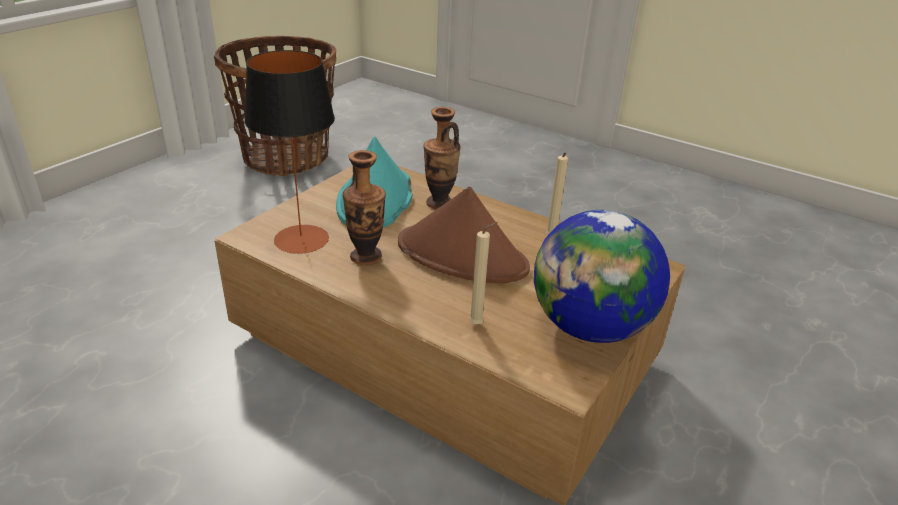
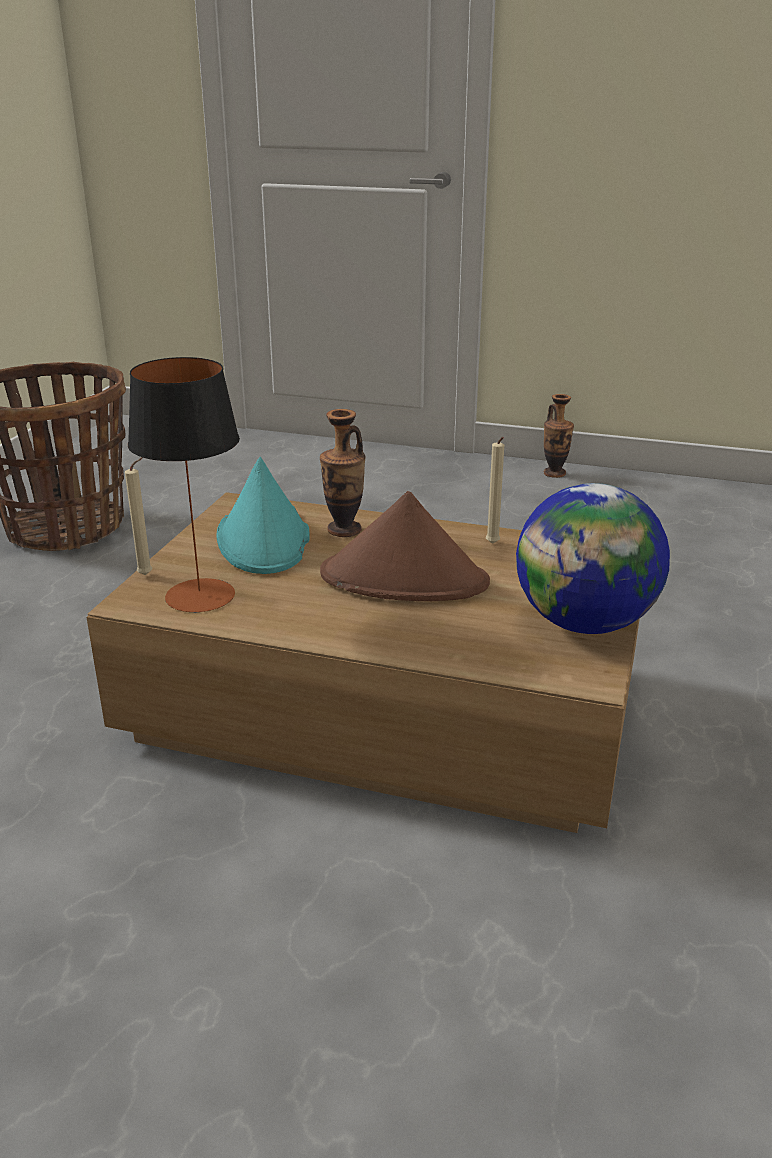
camera: 15 degrees left, 5 degrees down
(366, 257) = (292, 600): vase -> vase (554, 473)
(478, 324) = (464, 643): beige candle -> beige candle (147, 574)

